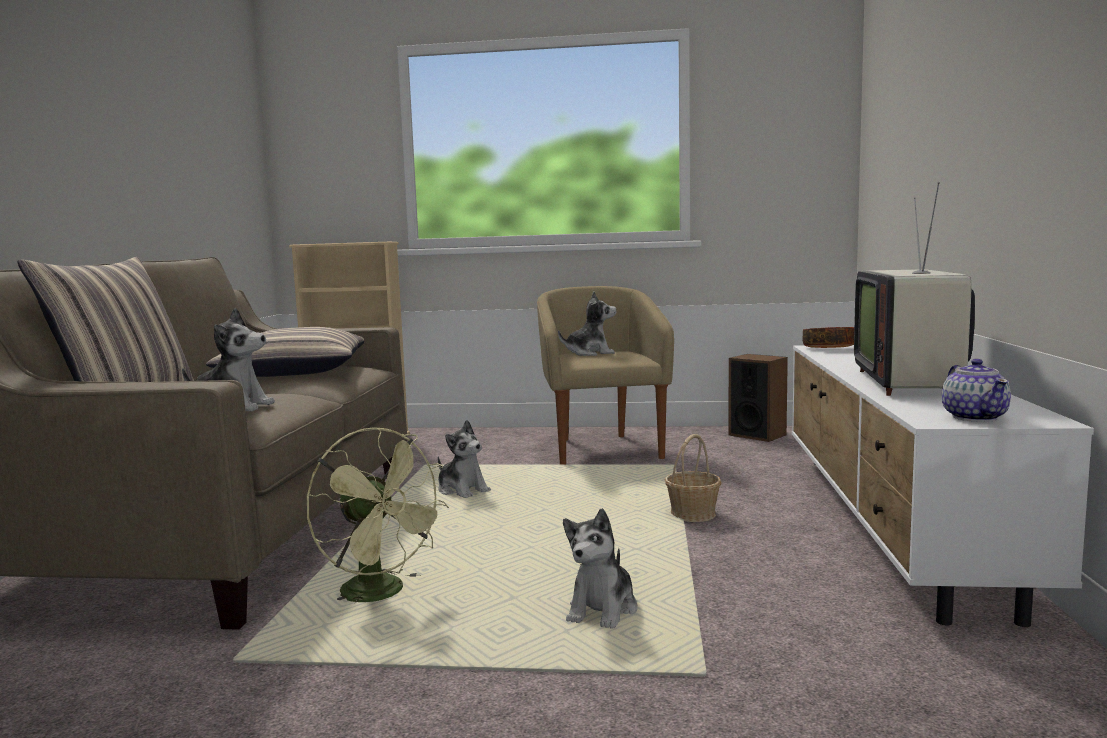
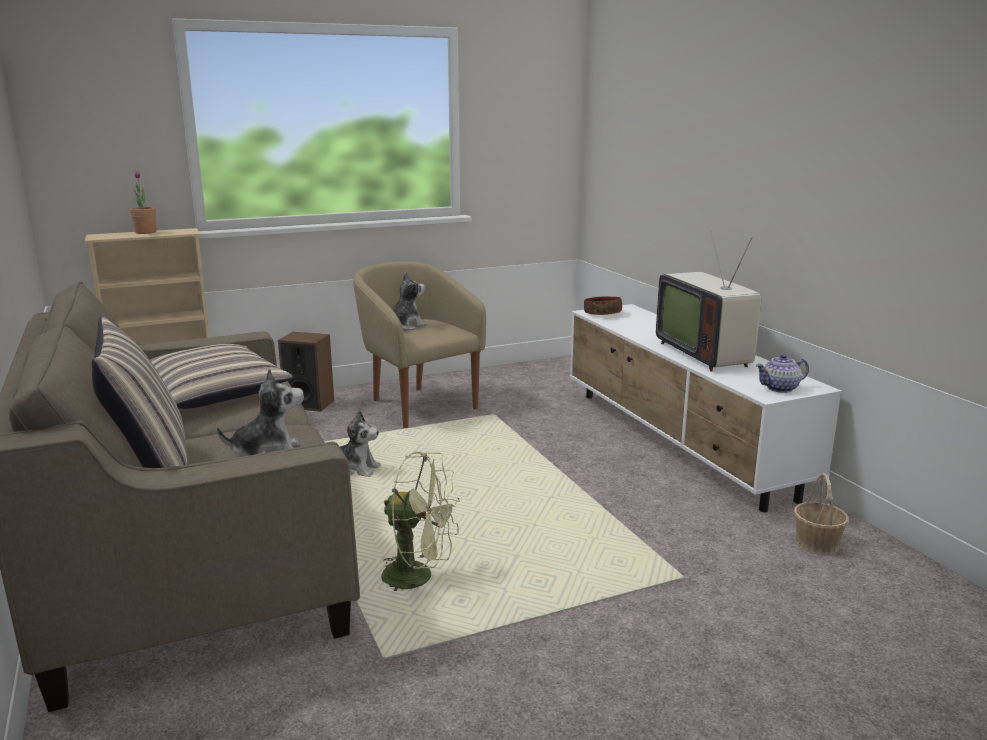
camera: 30 degrees left, 10 degrees up
(348, 242) = (146, 232): none -> potted plant
(603, 610) = (581, 550): plush toy -> none
(693, 514) = (554, 459): basket -> basket (817, 543)
(757, 435) = (521, 373): speaker -> speaker (309, 404)
(974, 417) = (780, 388): teapot -> teapot turned 105 degrees clockwise

